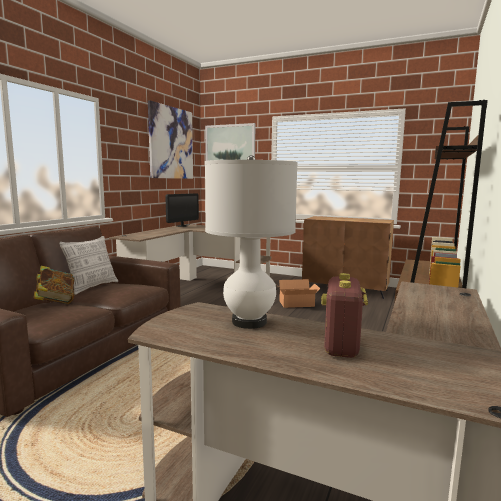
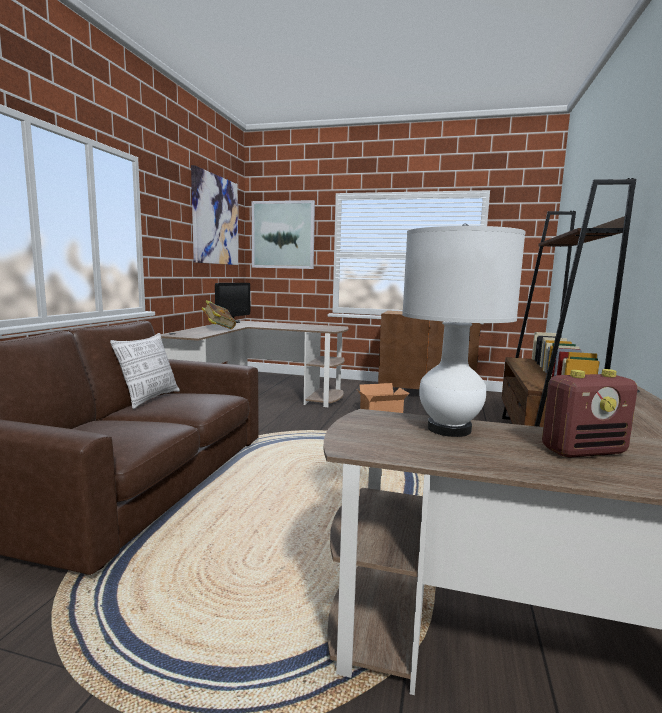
camera: 10 degrees left, 0 degrees up
(55, 301) = (115, 417): book -> book (218, 328)
(341, 346) = (583, 451): radio -> radio turned 105 degrees counterclockwise

